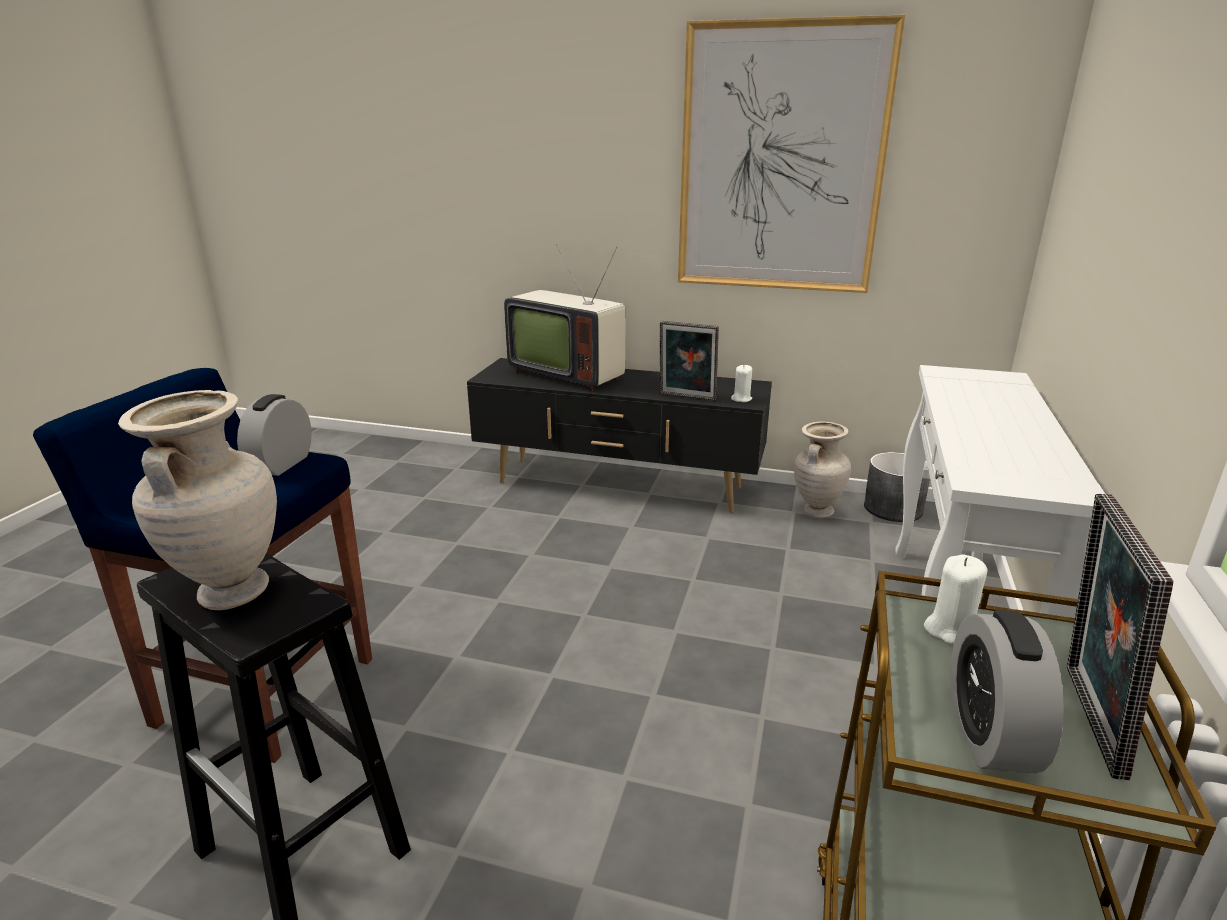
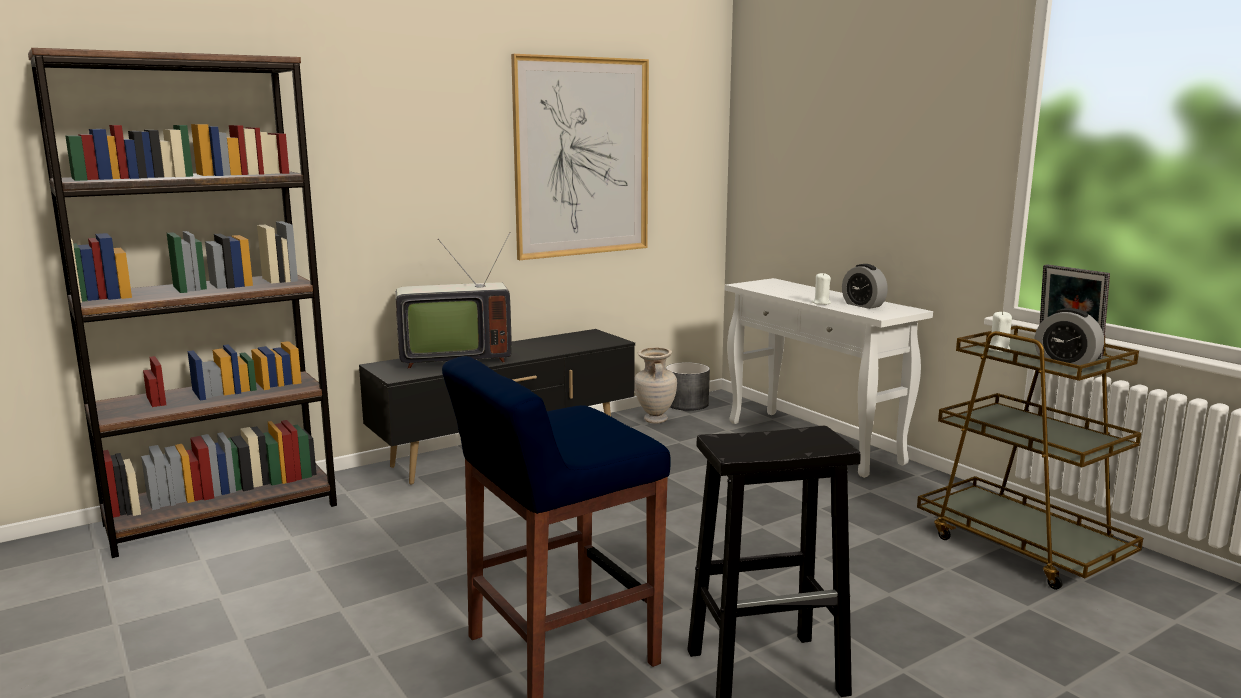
camera: 50 degrees left, 10 degrees down
(230, 593) = (774, 445): beige vase -> none
(281, 464) = (569, 417): alarm clock -> alarm clock (863, 305)
(372, 452) = (223, 514): none -> brown bookcase
(686, 398) = (575, 348): picture frame -> none
(741, 399) = (607, 340): white candle -> white candle (821, 303)

